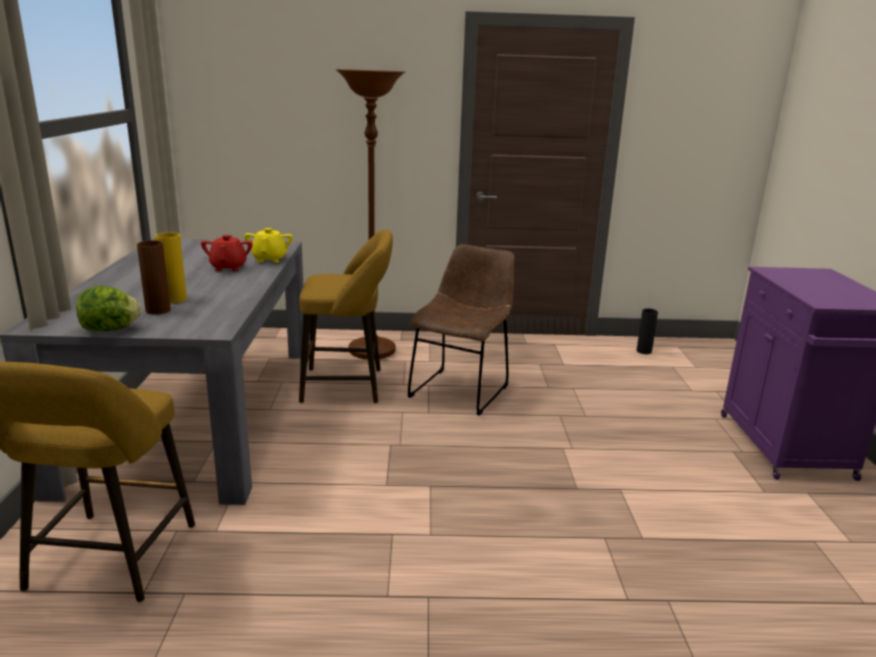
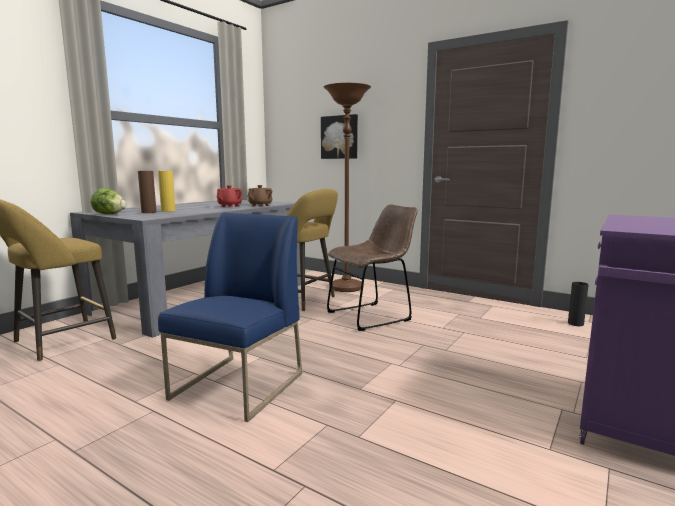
camera: 35 degrees right, 10 degrees down
(269, 259) = (260, 205): yellow teapot -> brown teapot
(325, 131) = (340, 137): none -> picture
(466, 531) = (238, 386): none -> blue chair

